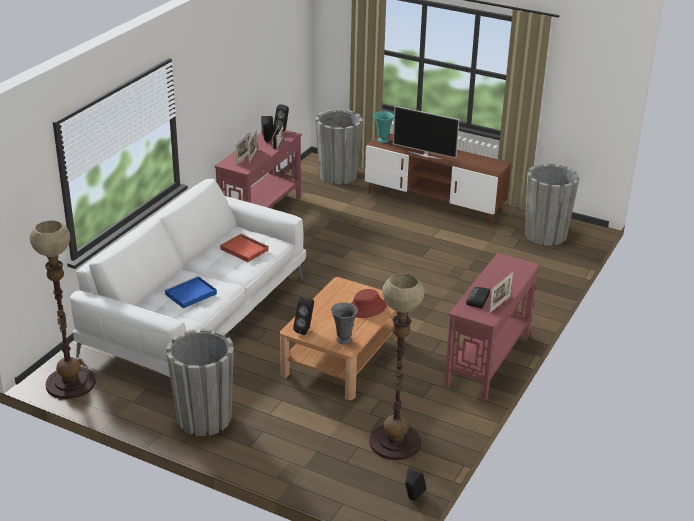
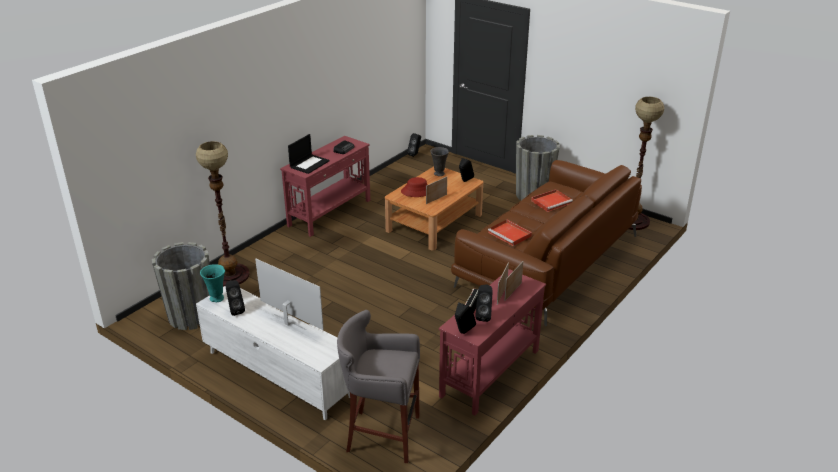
camera: 170 degrees left, 0 degrees up
(190, 294) = (552, 201): blue tray -> red tray
(198, 315) = (547, 261): white sofa -> brown sofa
(338, 175) = (381, 434): grey planter -> grey stool
(382, 140) = (328, 353): turquoise vase -> turquoise vase (217, 299)
(395, 442) = (415, 176): floor lamp -> floor lamp (230, 275)
(434, 201) = (279, 374): brown tv stand -> white tv stand
(474, 160) = (235, 310): none -> black speaker
(499, 304) = (331, 146): picture frame -> picture frame (436, 199)
(507, 272) = (309, 164): none -> laptop

